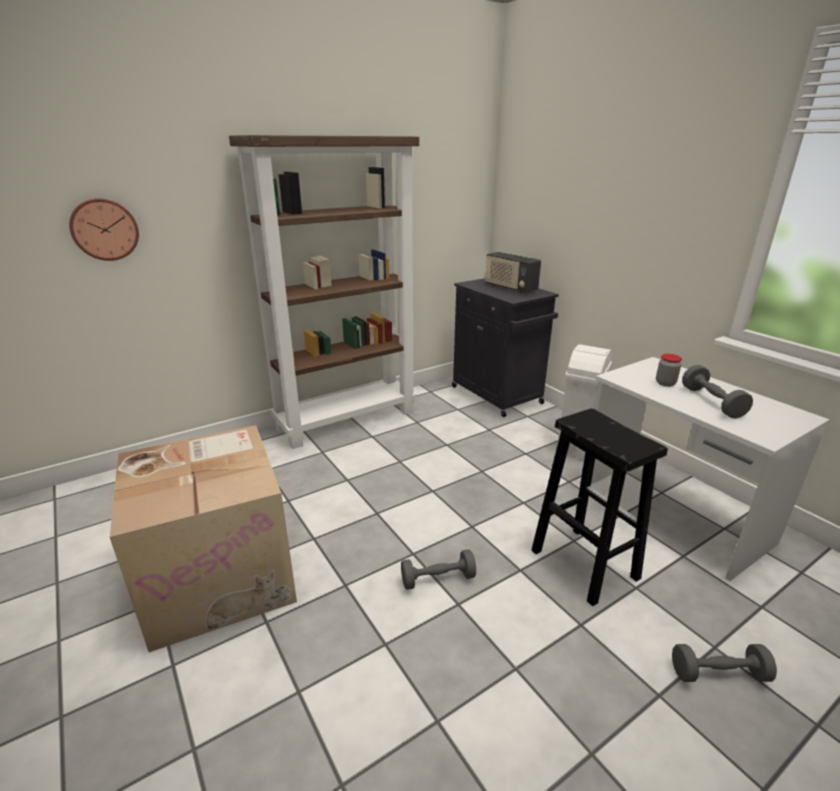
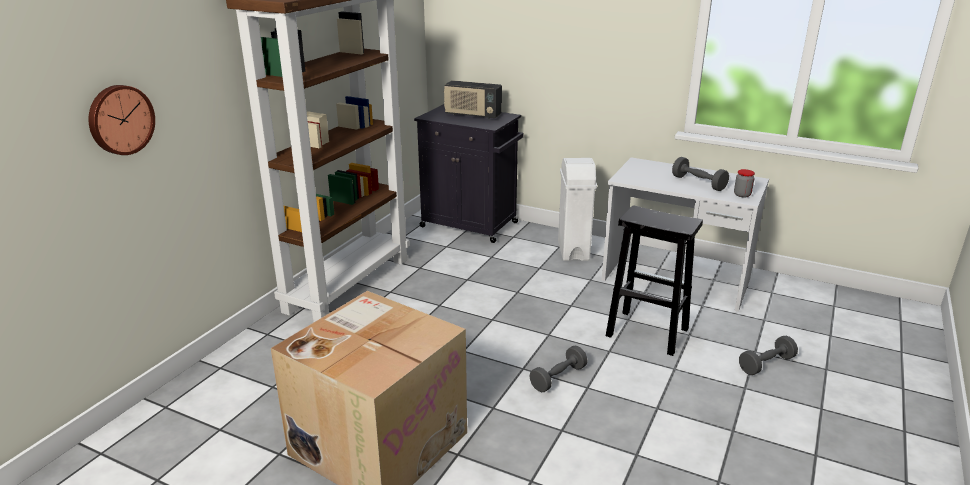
camera: 30 degrees left, 0 degrees up
(665, 383) = (658, 176): jar -> jar (742, 195)

